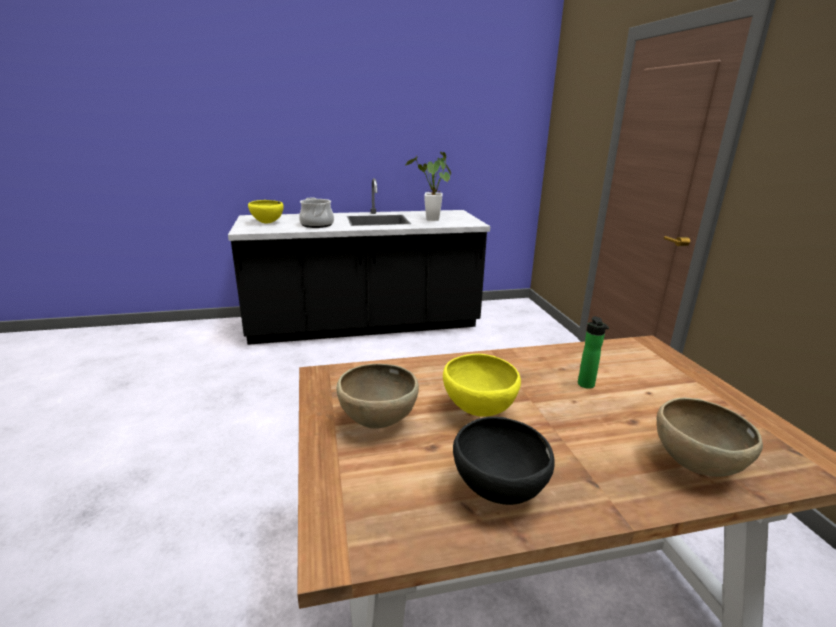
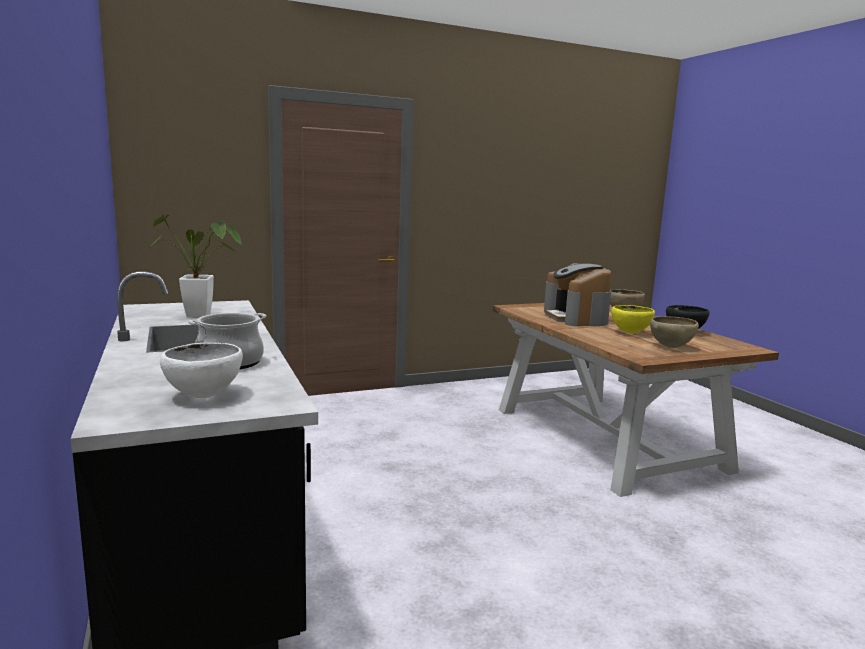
camera: 100 degrees left, 10 degrees down
(267, 223) = (204, 396): yellow bowl -> white bowl
(587, 386) = (576, 318): bottle -> coffee machine

